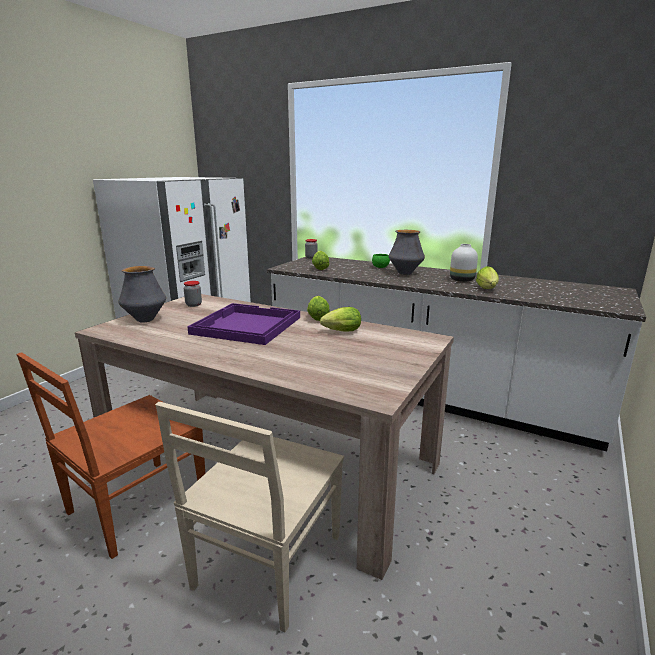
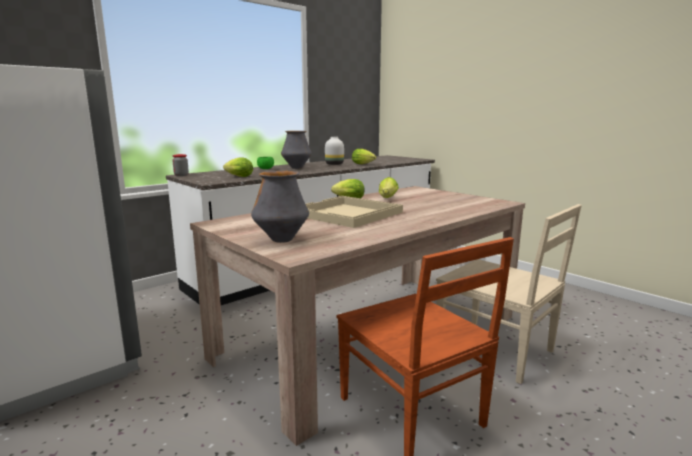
camera: 70 degrees left, 5 degrees down
(193, 305) = (247, 224): jar -> none
(245, 325) = (347, 214): purple tray -> beige tray

